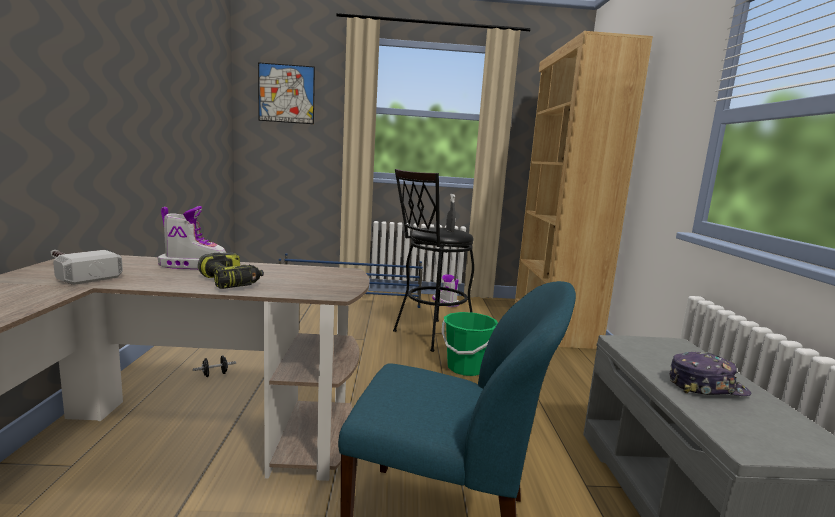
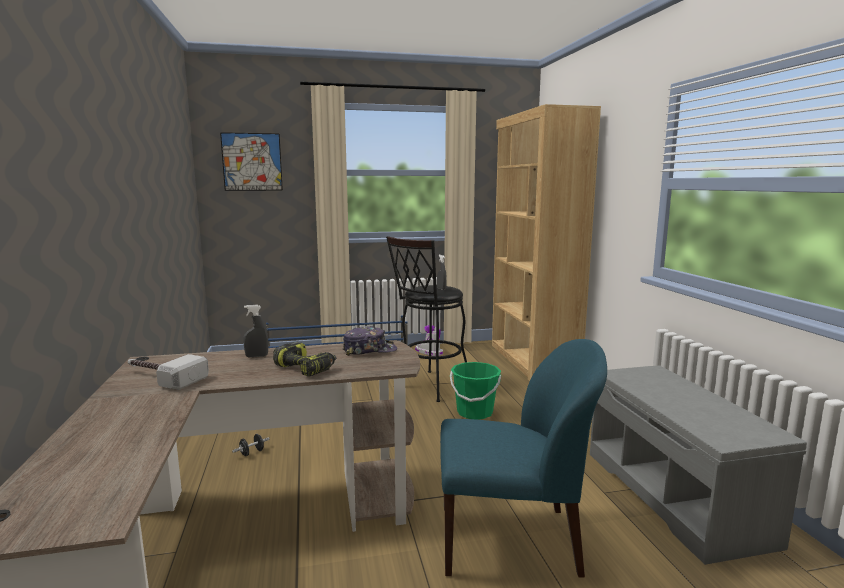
camera: 10 degrees left, 0 degrees up
(195, 266) = (257, 356): boot -> grey spray bottle
(706, 386) = (686, 402): cap -> cap (369, 350)

